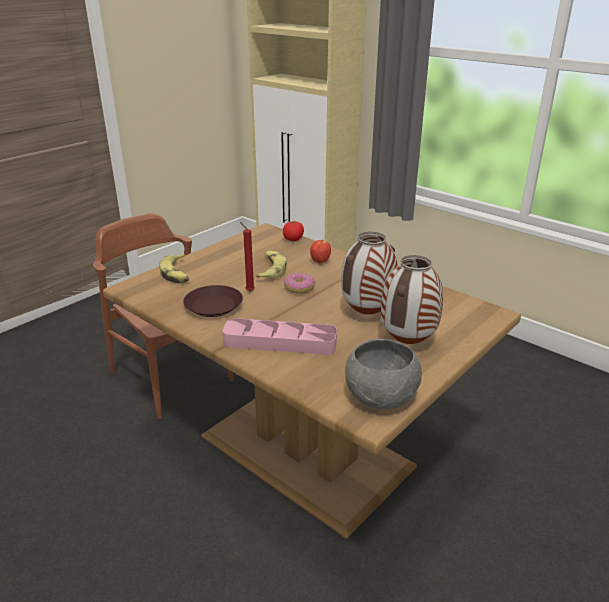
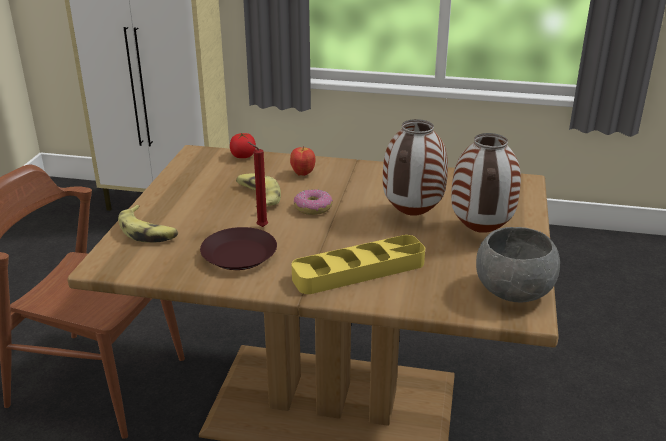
camera: 30 degrees left, 0 degrees up
(280, 342) = (359, 271): pink tray -> yellow tray

